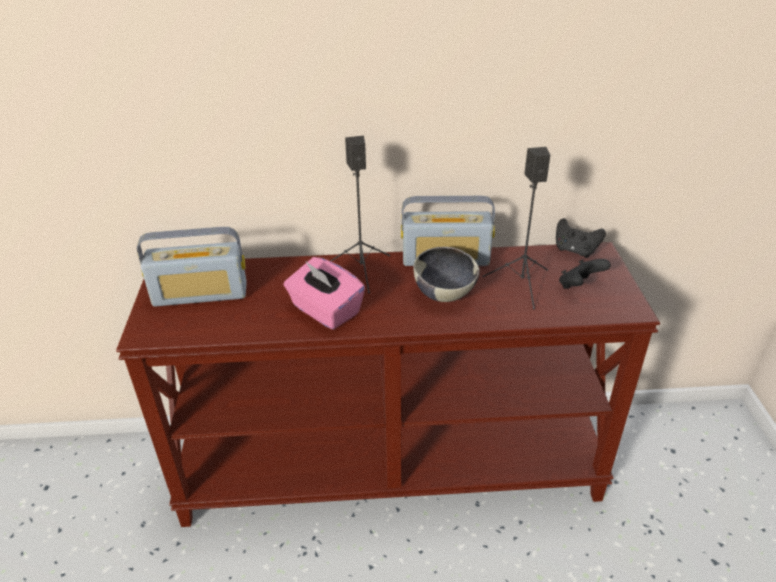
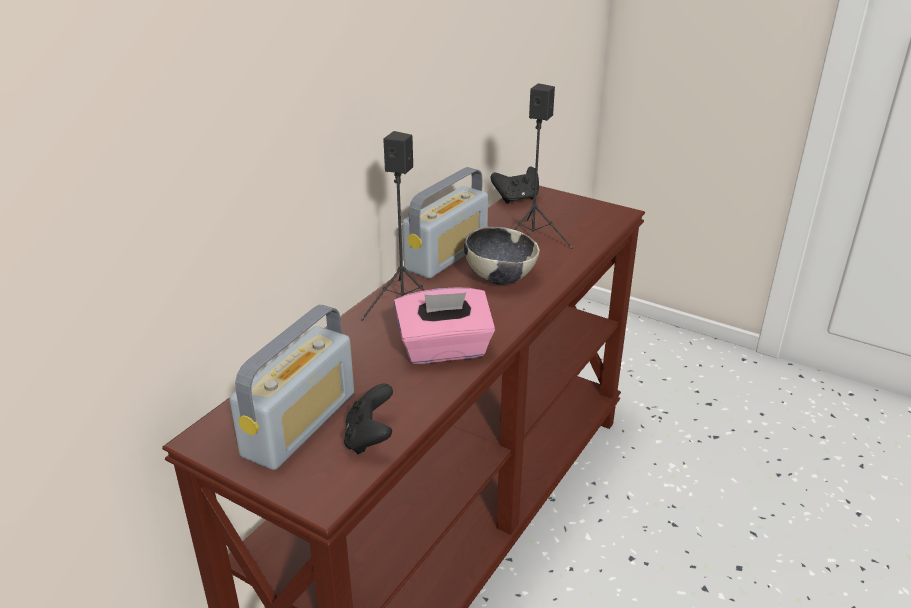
camera: 55 degrees left, 5 degrees down
(579, 286) = (566, 218): black game controller -> black game controller (369, 438)

